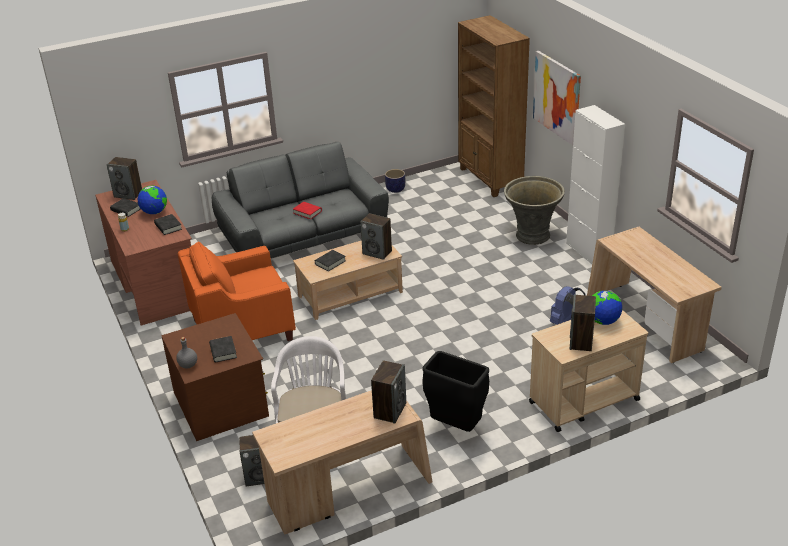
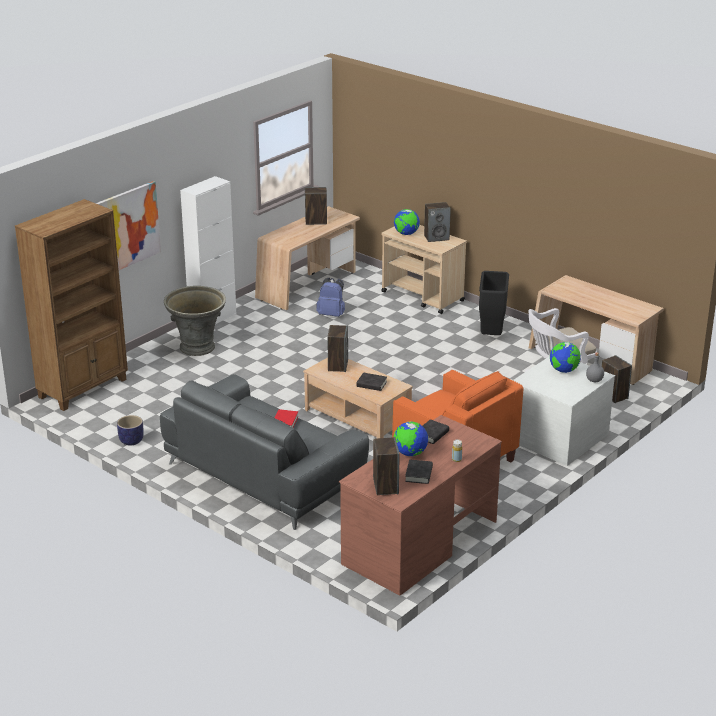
camera: 115 degrees left, 5 degrees down
(222, 403) = (557, 437): brown dresser -> white dresser
(223, 351) = (564, 370): black book -> globe
(390, 410) = (568, 285): speaker -> speaker (316, 221)

